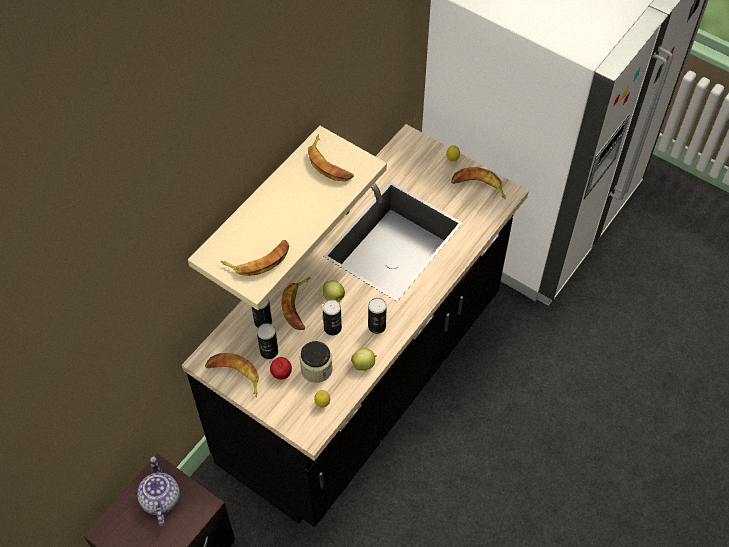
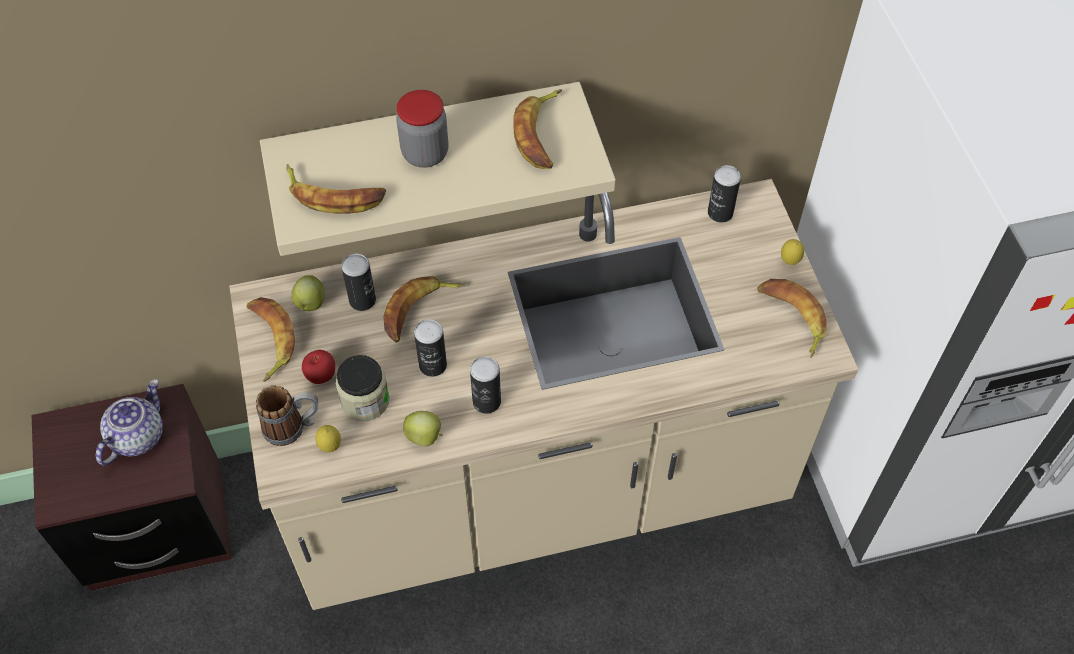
camera: 40 degrees right, 0 degrees up
(269, 351) = (334, 340): can -> can (720, 213)
(282, 210) = (425, 153): none -> jar
(293, 408) = (293, 427): none -> mug
(334, 298) = (470, 330): apple -> apple (310, 304)
(364, 382) = (537, 489): black counter -> beige counter

